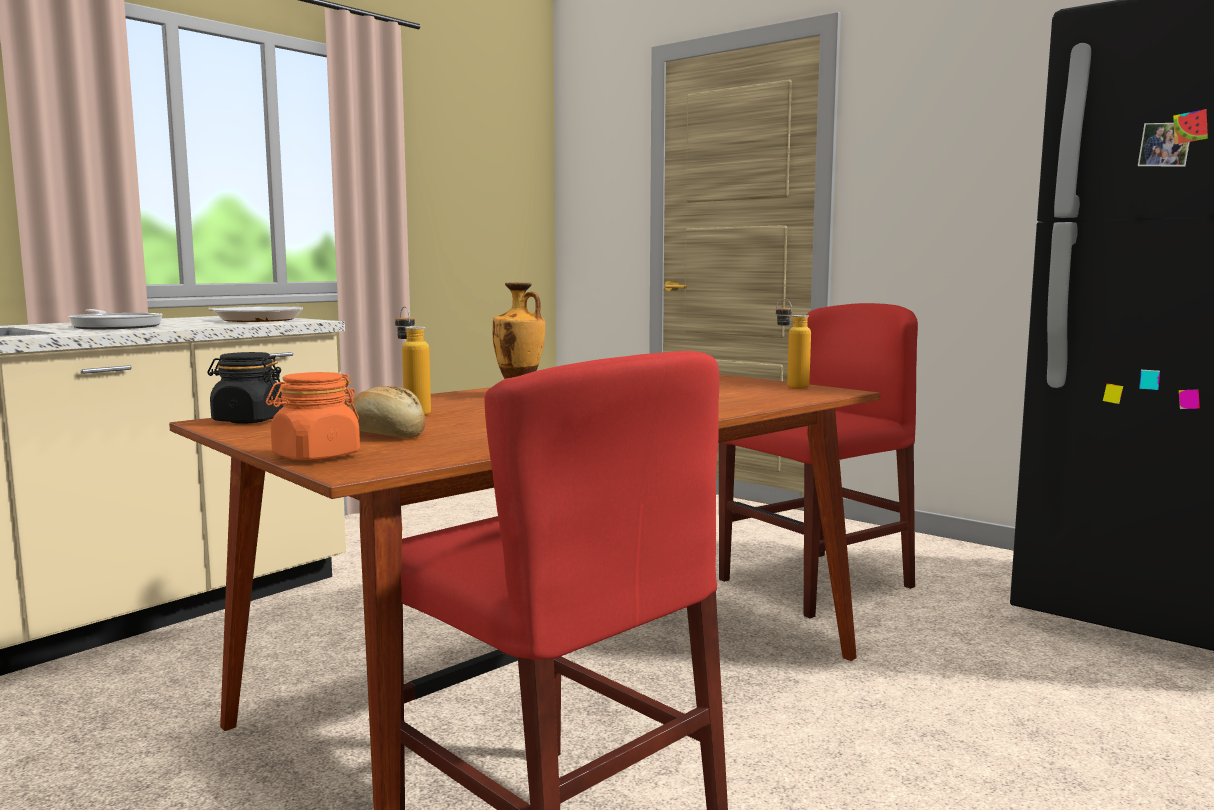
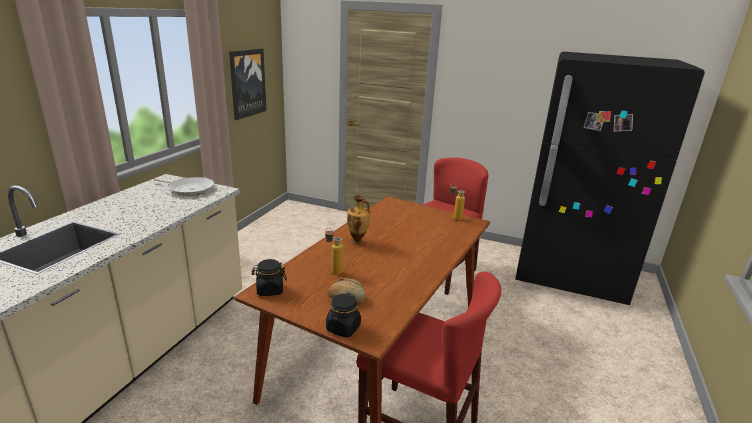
camera: 20 degrees left, 15 degrees up
(115, 326) = (132, 213): frying pan -> none
(316, 456) = (343, 328): orange jar -> black jar
(467, 204) = (247, 83): none -> picture

